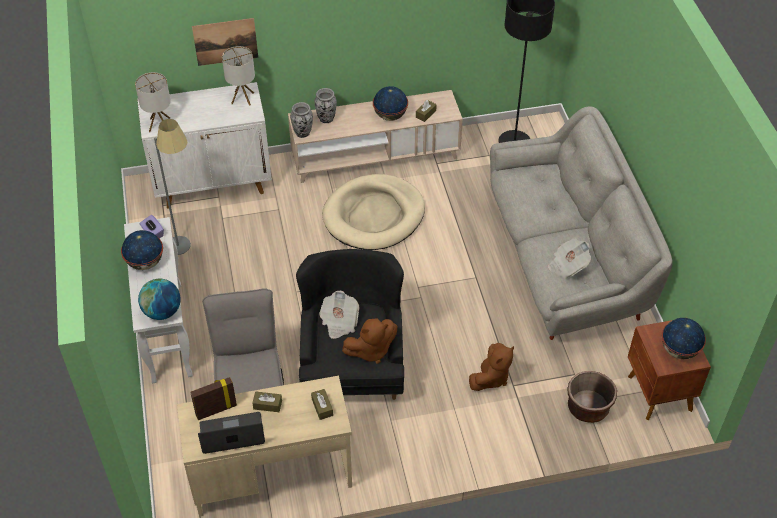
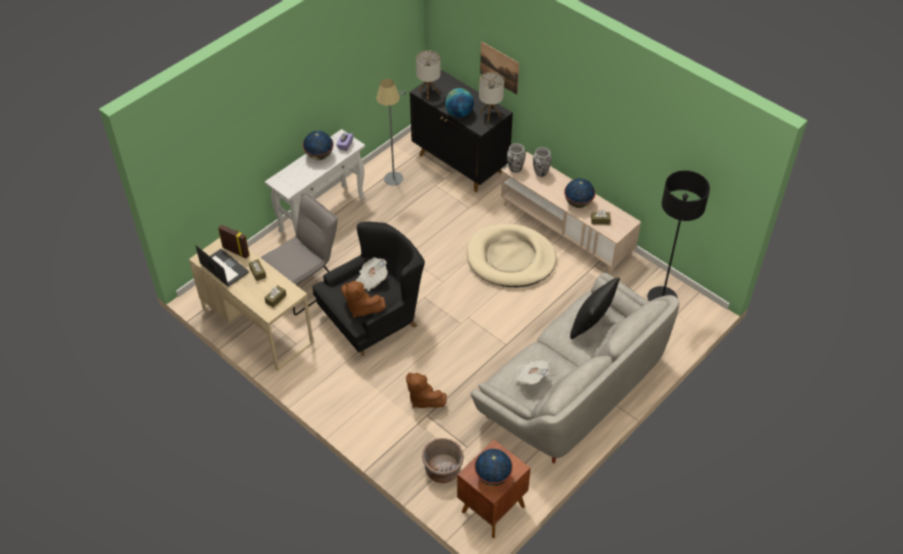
camera: 55 degrees right, 0 degrees up
(162, 312) = (288, 185): globe -> globe (459, 113)
(214, 183) = (460, 164): white cabinet -> black cabinet
(491, 377) = (423, 399): brown plush toy -> brown plush toy turned 45 degrees clockwise
(539, 190) = (591, 324): none -> black pillow
(588, 408) = (442, 470): brown planter -> grey planter

